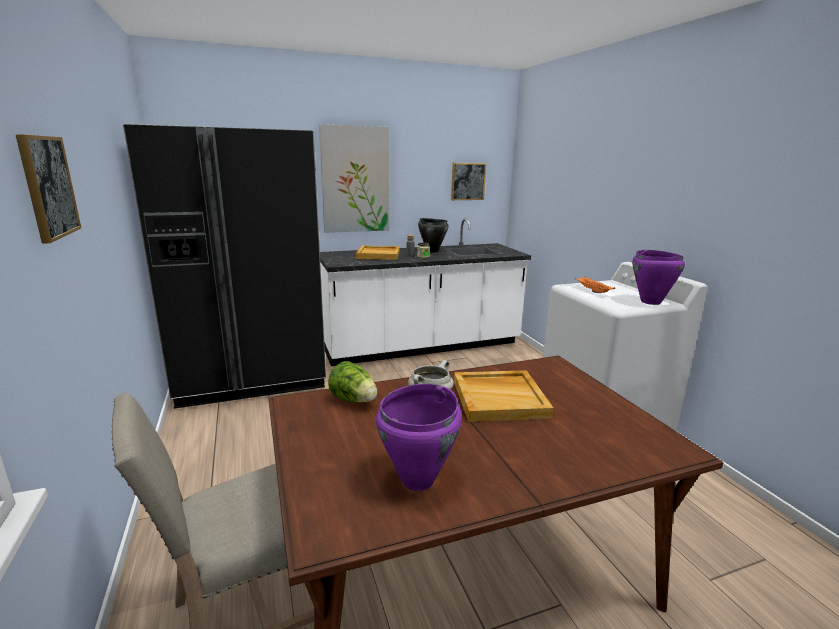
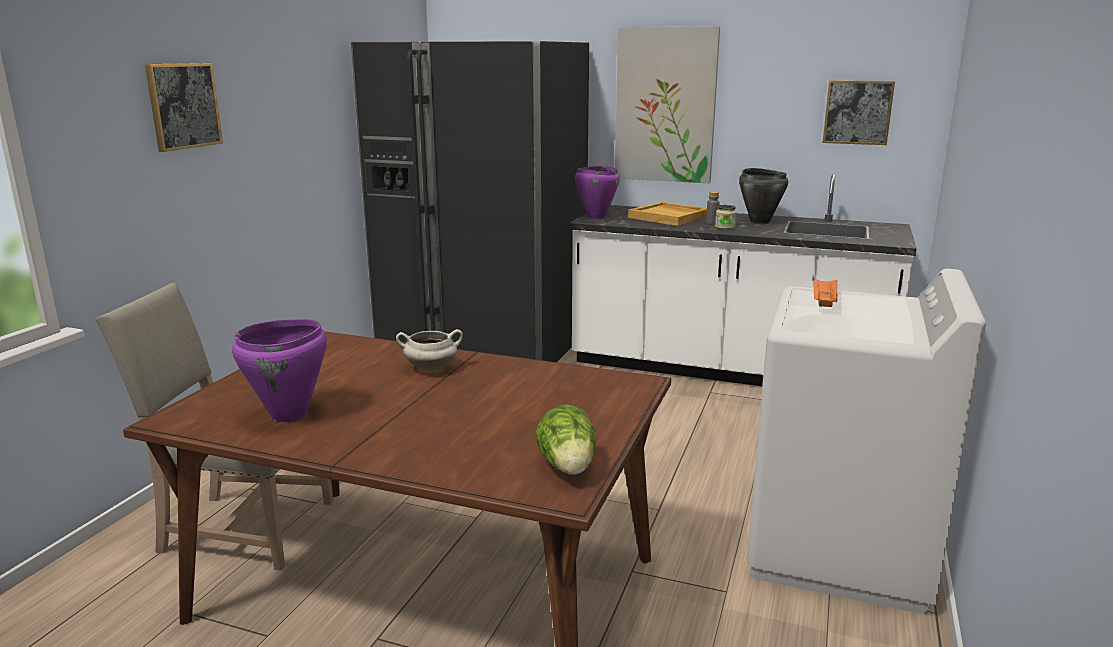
camera: 40 degrees right, 0 degrees up
(354, 400) = (366, 351): lettuce -> lettuce (568, 468)
(500, 398) = (492, 390): beige tray -> none
(650, 302) = (876, 333): purple cooking pot -> purple cooking pot (596, 217)

